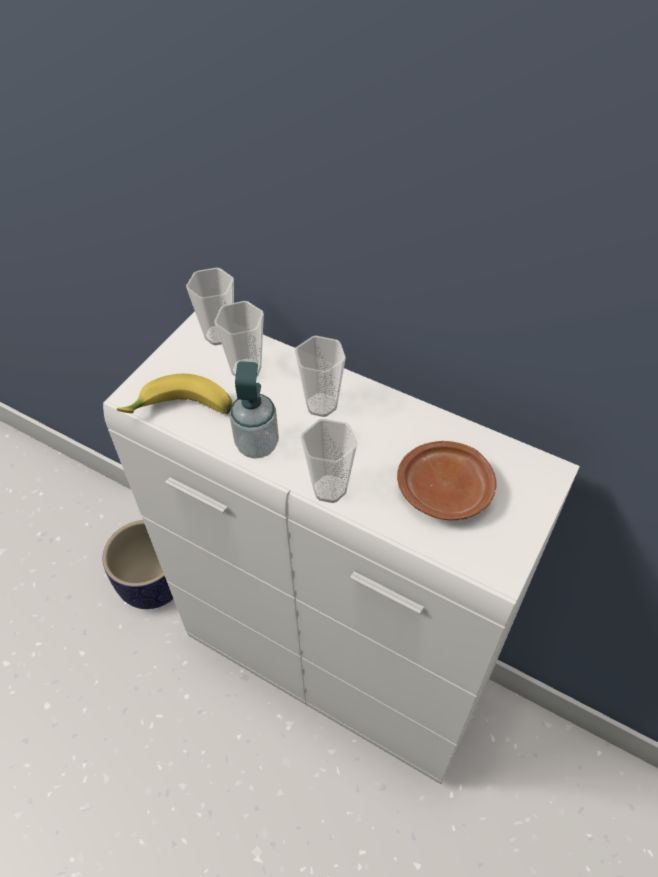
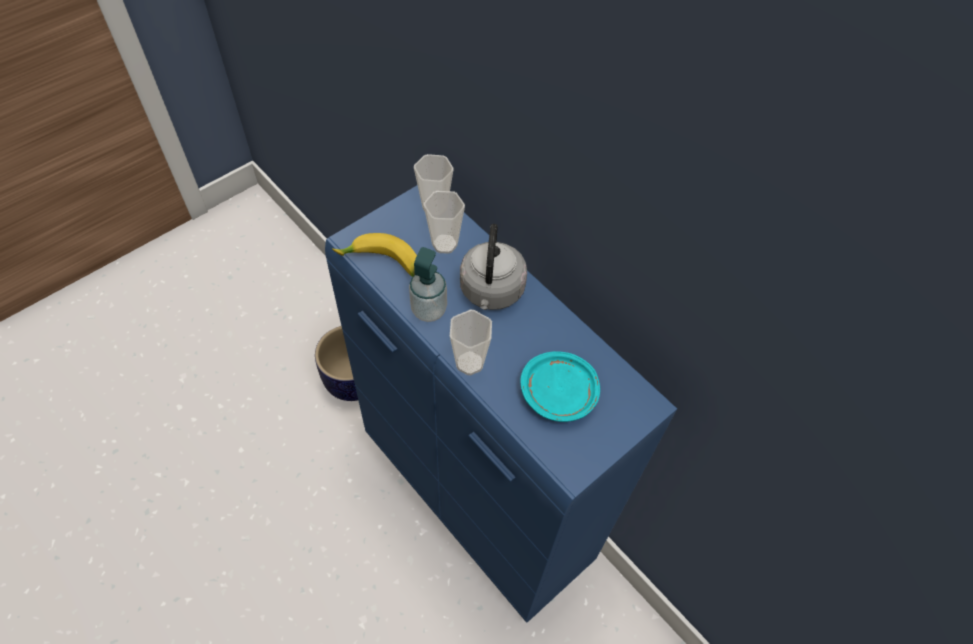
camera: 15 degrees right, 5 degrees up
(321, 405) = (491, 292): cup -> grey kettle
(337, 666) = (478, 498): white cabinet -> blue cabinet
(446, 490) = (559, 393): brown plate -> turquoise plate

